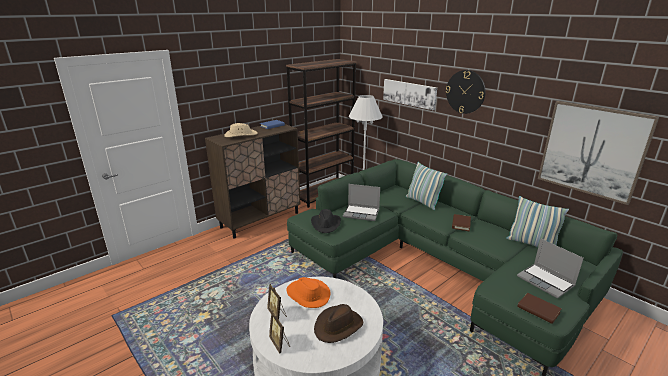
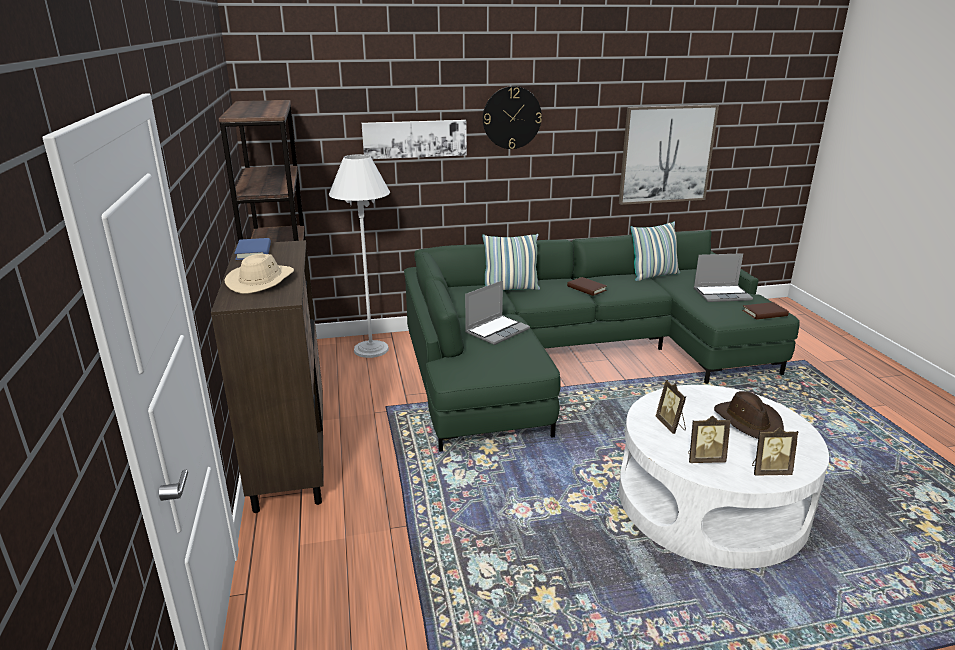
camera: 60 degrees left, 0 degrees up
(307, 295) = (671, 425): orange hat -> picture frame
(326, 224) = (501, 362): black hat -> none

